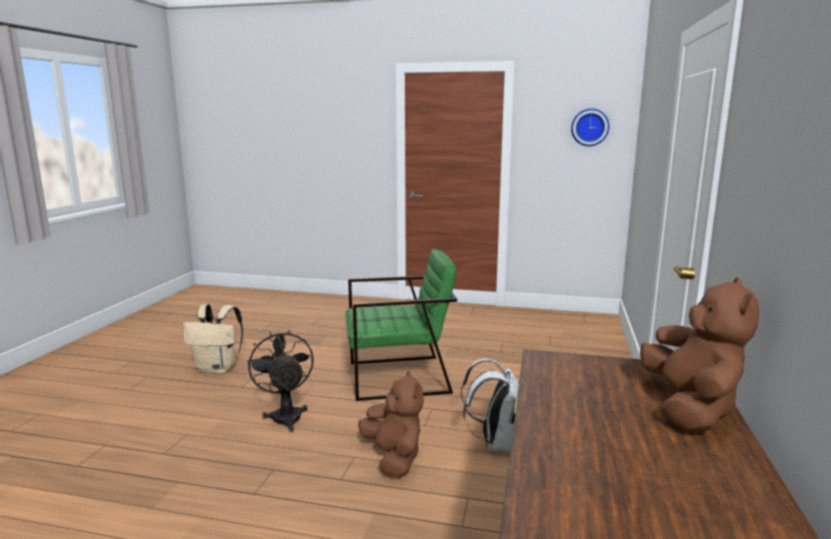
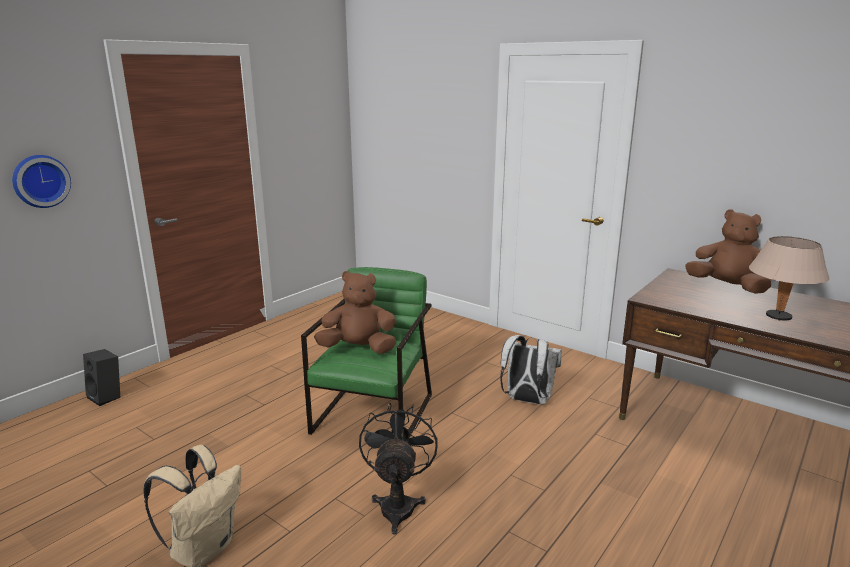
camera: 65 degrees left, 5 degrees up
(285, 415) = (398, 504): black fan -> black fan turned 90 degrees clockwise
(345, 301) = (107, 397): none -> black speaker
(394, 458) = (524, 453): brown plush toy -> brown plush toy (358, 349)
(589, 127) = (319, 115): wall clock -> wall clock (40, 181)
(593, 448) = (778, 317): none -> beige table lamp

